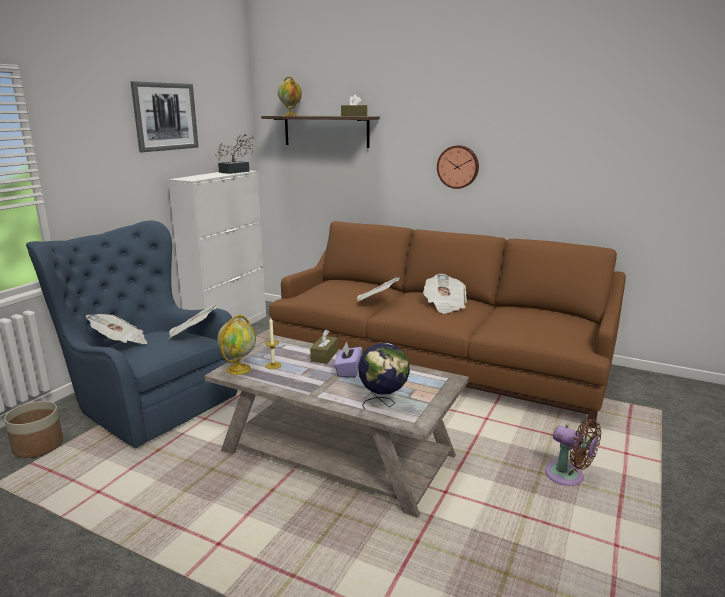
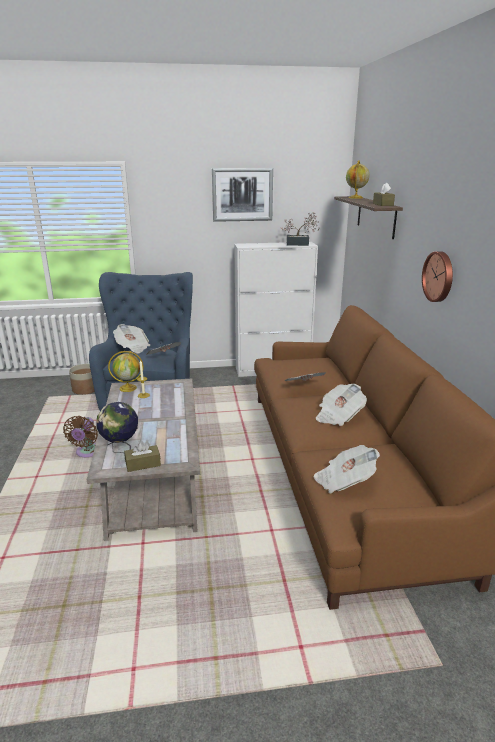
camera: 55 degrees right, 5 degrees up
(324, 356) = (176, 405): brown tissue box -> brown tissue box (143, 464)
(348, 371) = (160, 421): purple tissue box -> none
(540, 333) = (344, 481): none -> newspaper
(568, 477) = (220, 611): brown fan -> brown fan (87, 453)

